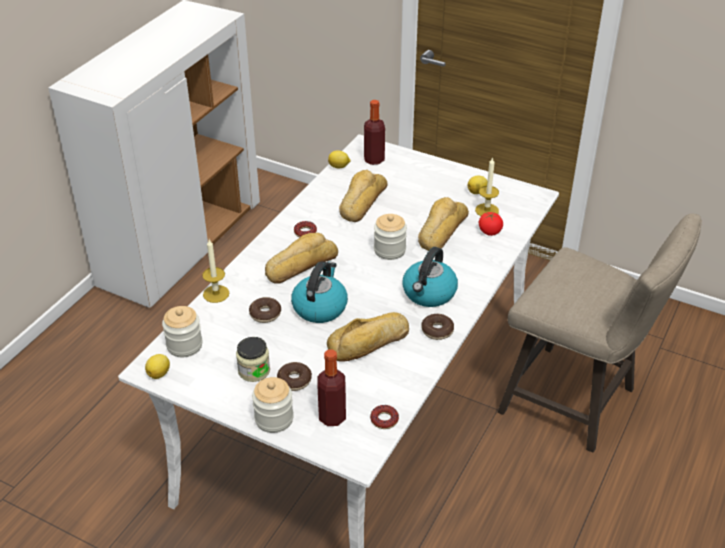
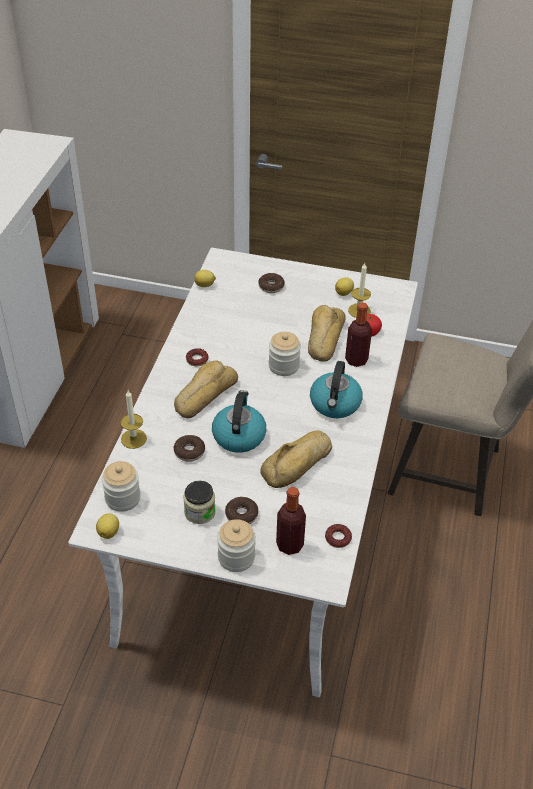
camera: 15 degrees left, 5 degrees up
(361, 202) = (239, 319): bread -> none
(374, 159) = (236, 273): bottle -> bottle (356, 360)
(437, 330) = (355, 440): donut -> donut (271, 286)

